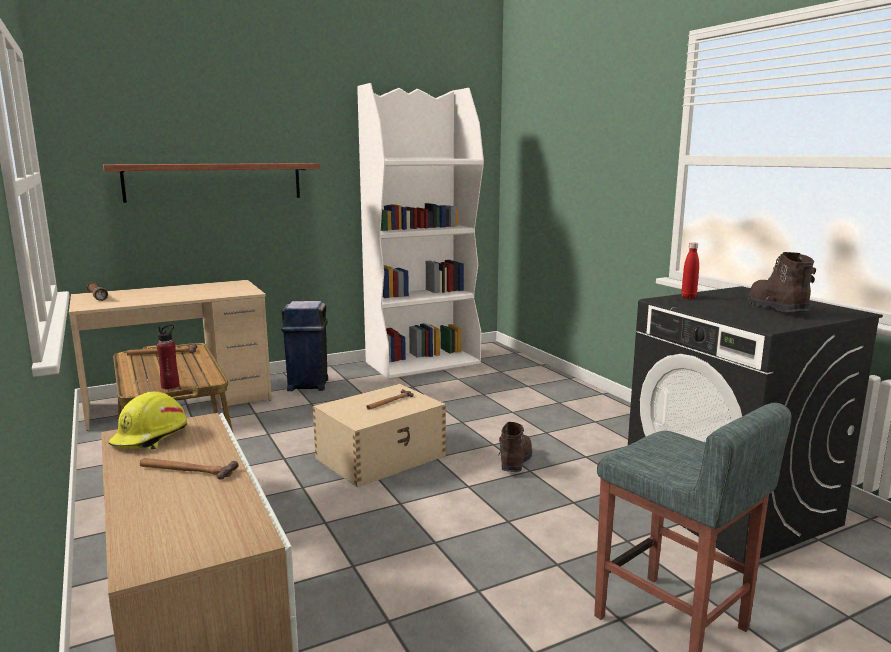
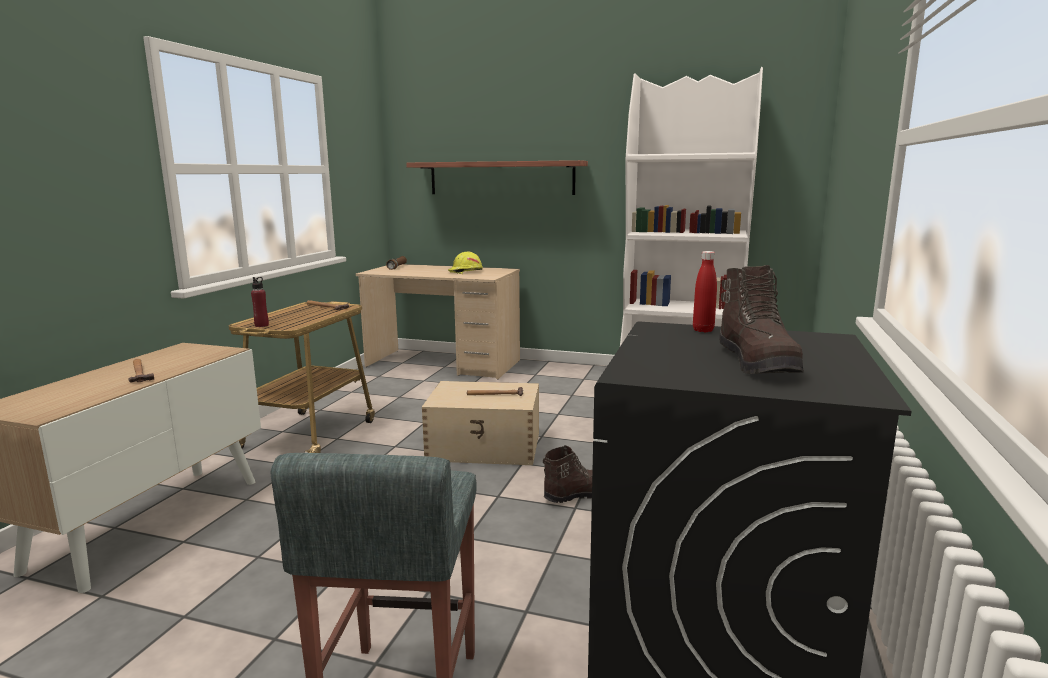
camera: 45 degrees right, 0 degrees up
(151, 437) = (185, 351): yellow hard hat -> yellow hard hat (465, 272)
(308, 385) = (546, 375): blue trash can -> none
(775, 308) = (758, 363): brown boot -> brown boot turned 135 degrees clockwise

